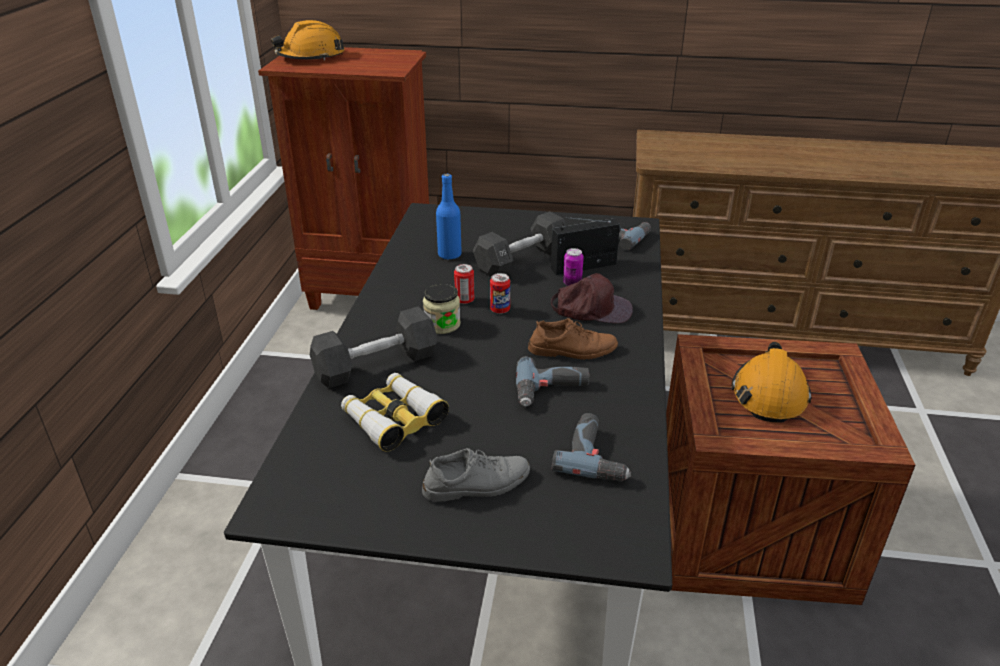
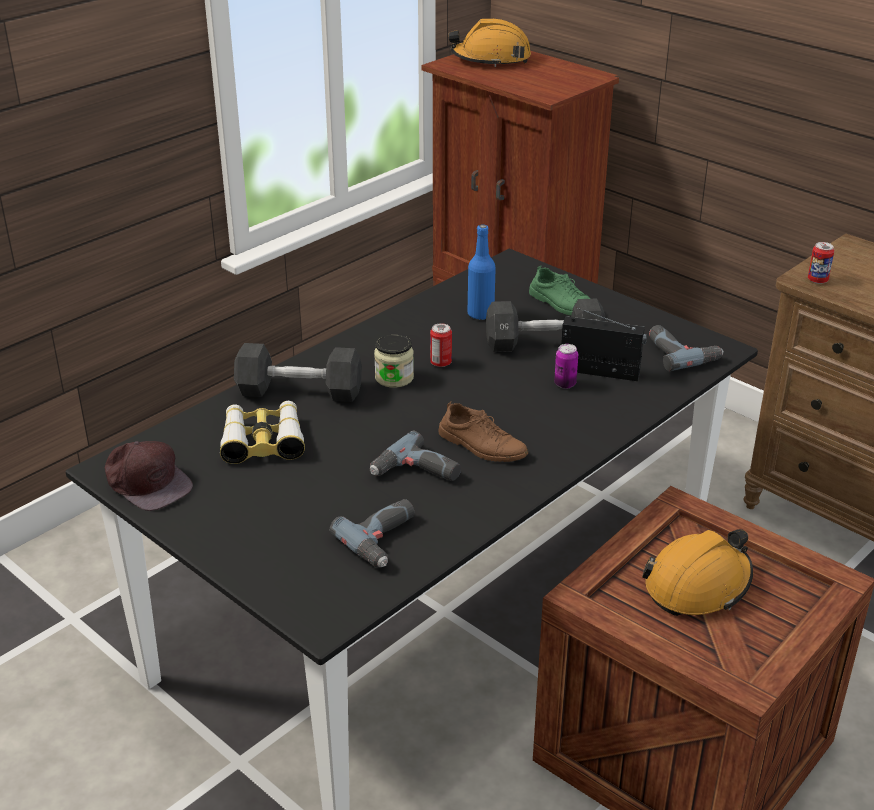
camera: 35 degrees right, 0 degrees up
(477, 484) = (265, 517): grey shoe -> none
(500, 229) = (563, 304): none -> green shoe
(500, 310) = (462, 384): can -> can (817, 280)
(591, 308) = (551, 415): brown cap -> brown cap (147, 481)

